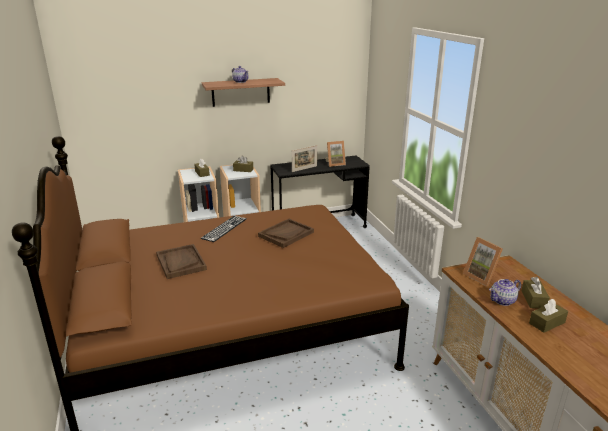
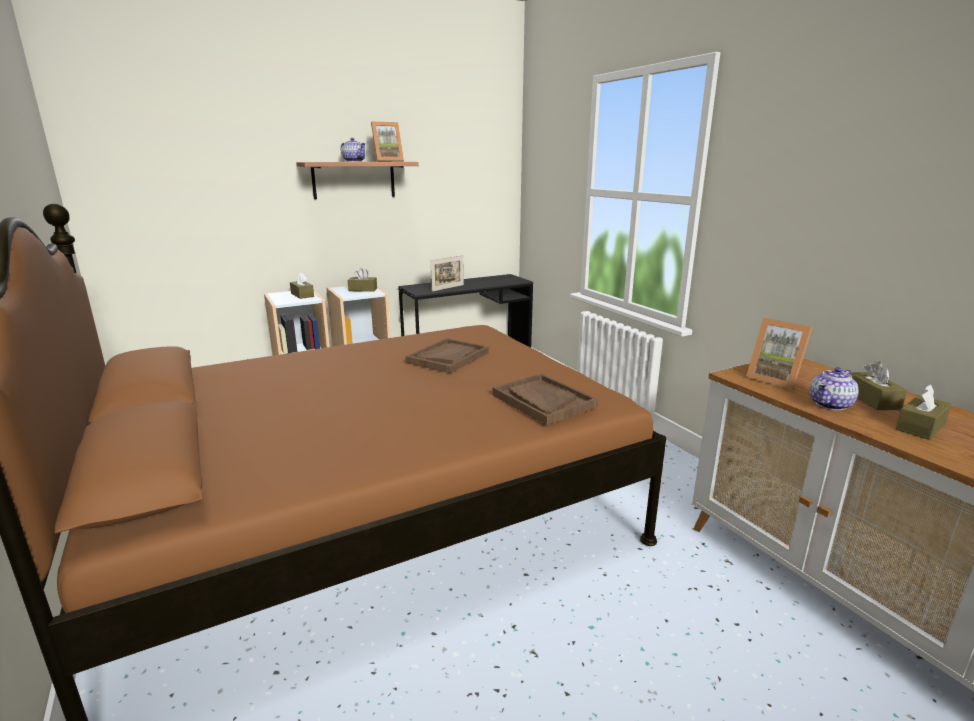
camera: 10 degrees left, 5 degrees down
(181, 262) = (286, 402): brown tray -> brown tray (543, 400)
(224, 228) = (349, 356): keyboard -> none
(335, 164) = (487, 282): picture frame -> picture frame (387, 161)

